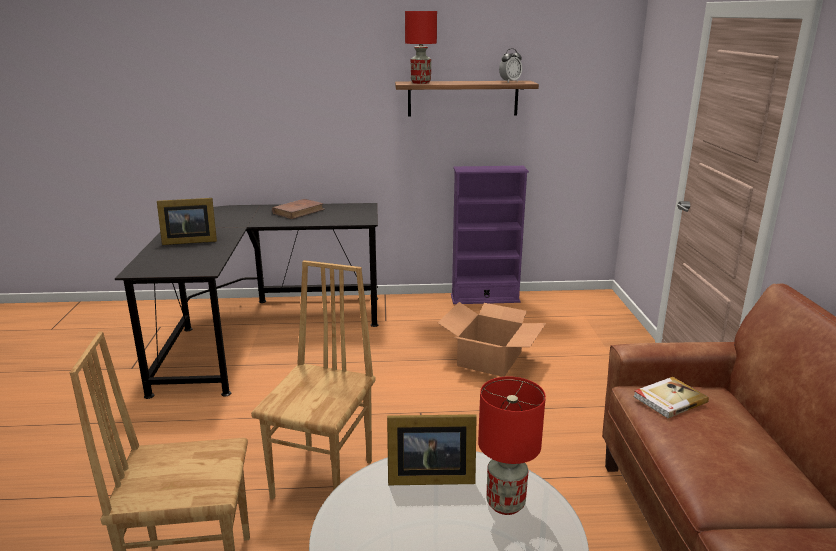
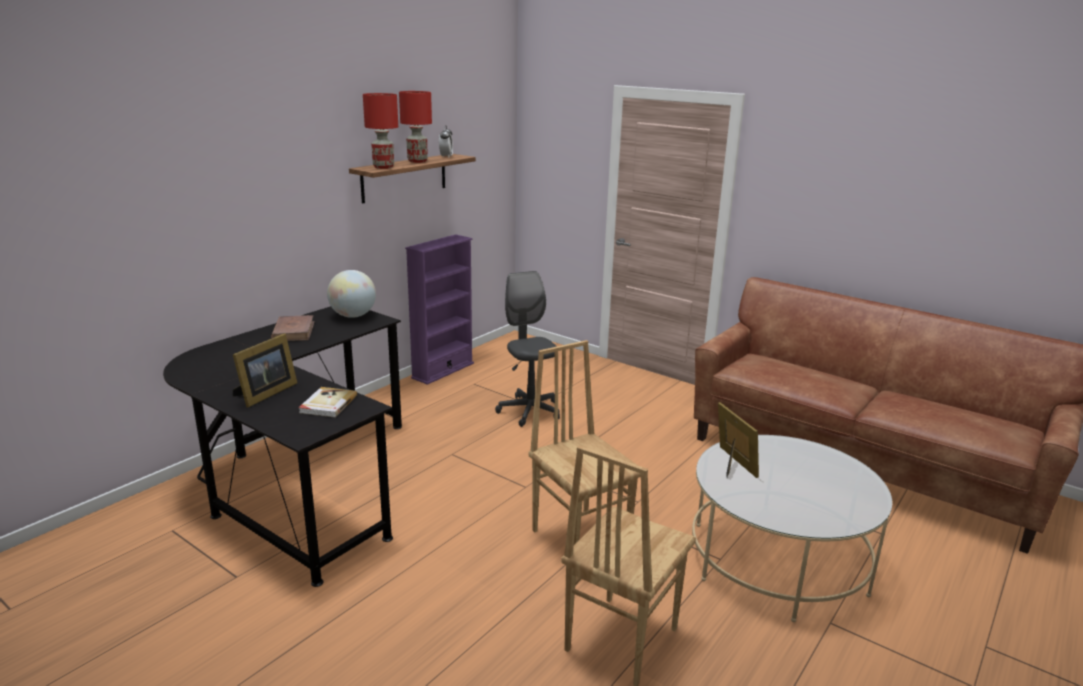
camera: 50 degrees left, 0 degrees up
(356, 213) = (353, 316): none -> globe
(428, 476) = (732, 464): picture frame -> picture frame turned 60 degrees counterclockwise
(490, 359) = (529, 411): cardboard box -> grey office chair
(505, 503) = (782, 454): red table lamp -> red table lamp (417, 161)
(669, 399) = (755, 367): book -> book (327, 404)

